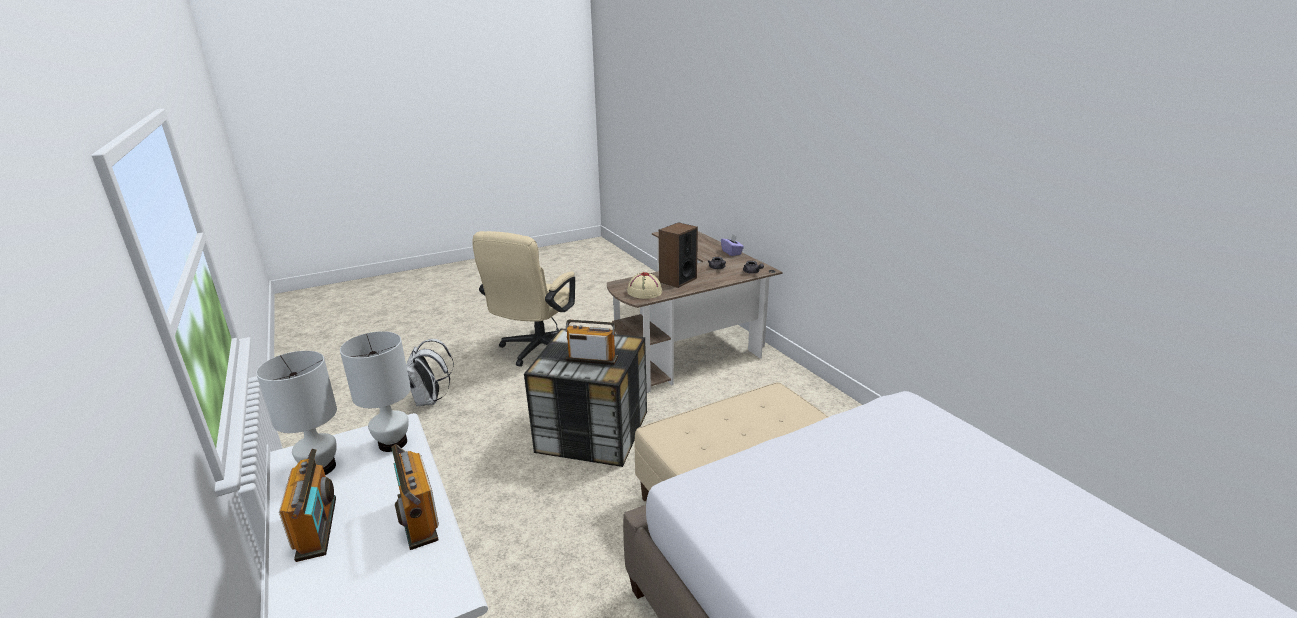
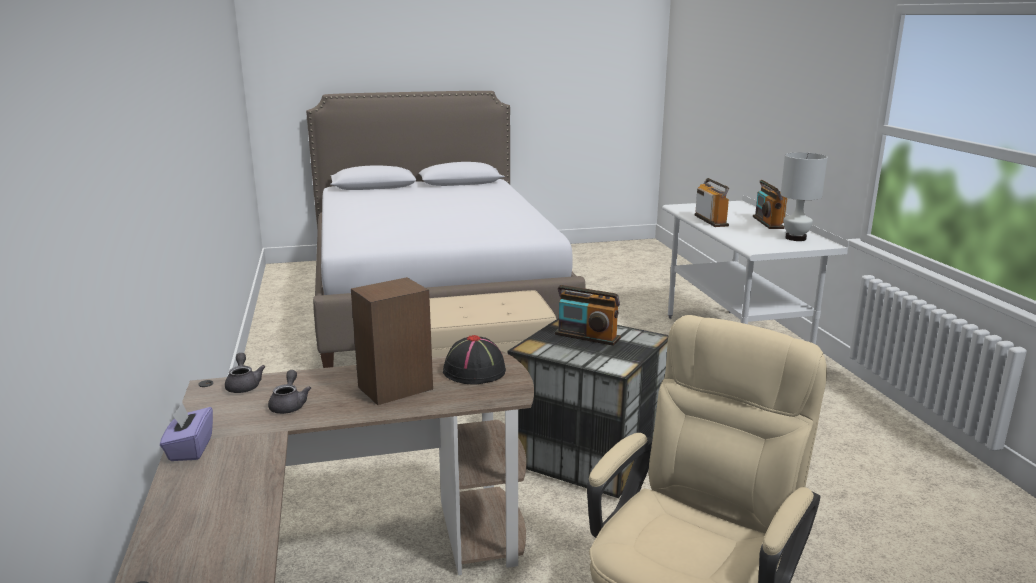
camera: 165 degrees left, 5 degrees down
(393, 443) = (753, 243): white table lamp -> none
(430, 400) = (858, 546): white backpack -> none
(644, 292) = (475, 371): beige hat -> black hat

